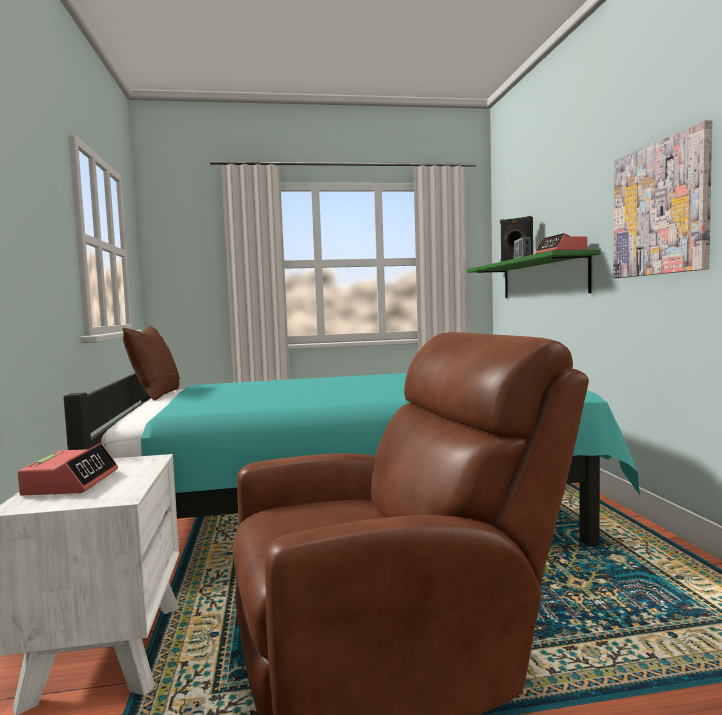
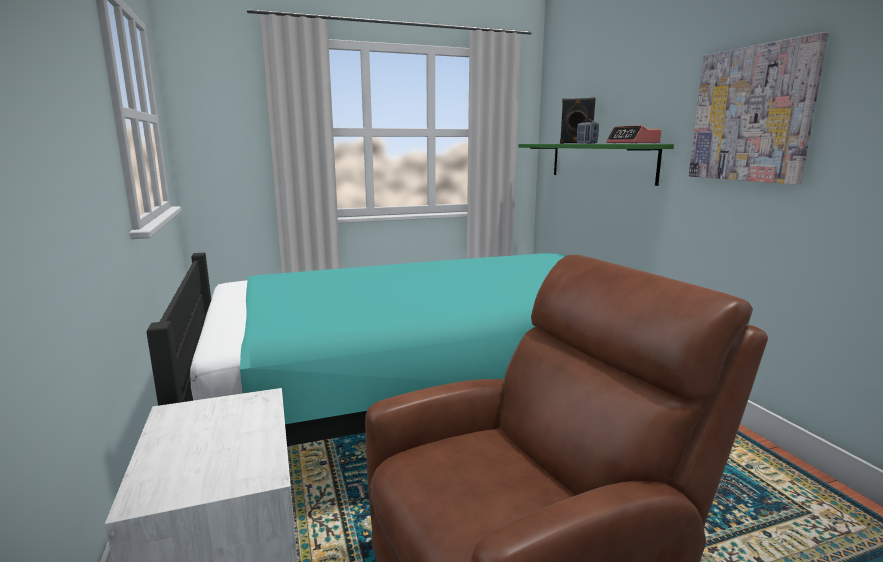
camera: 10 degrees left, 10 degrees up
(71, 482) = (187, 448): alarm clock -> none
(156, 394) = (220, 292): brown pillow -> none

